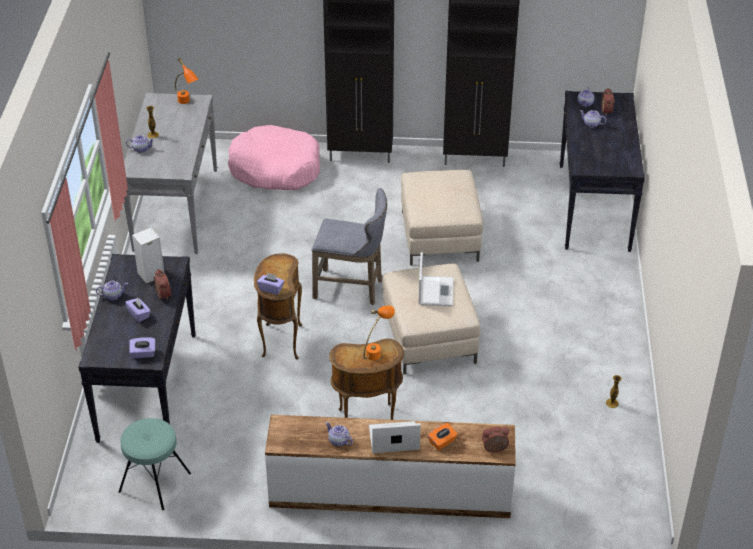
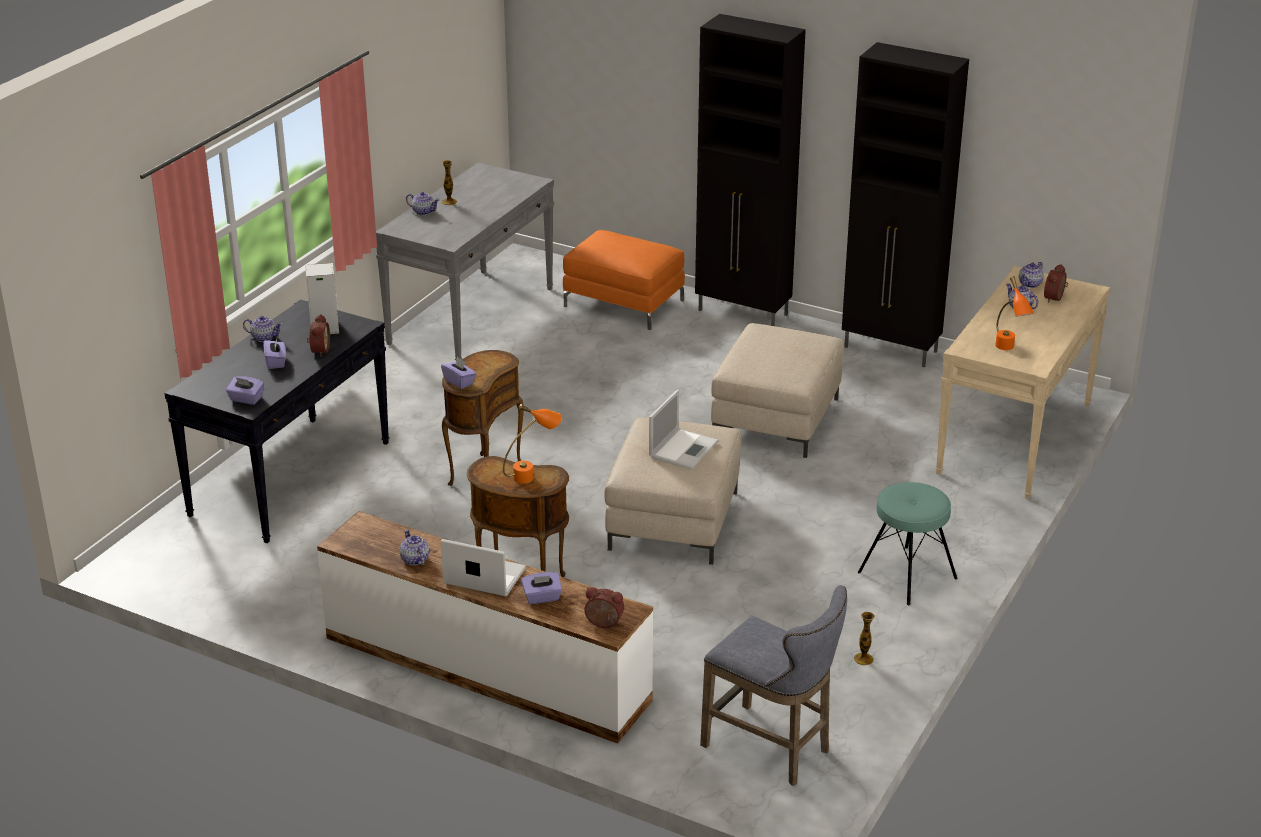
camera: 25 degrees right, 10 degrees down
(155, 482) = (218, 574): turquoise stool -> turquoise stool (907, 575)
(187, 103) = (516, 181): orange table lamp -> orange table lamp (1008, 350)
(275, 169) = (623, 303): pink dog bed -> orange ottoman
(352, 289) = (617, 445): grey stool -> grey stool (772, 749)
(442, 442) = (542, 597): orange tissue box -> purple tissue box
(594, 207) = (1015, 439): black console table -> beige console table

